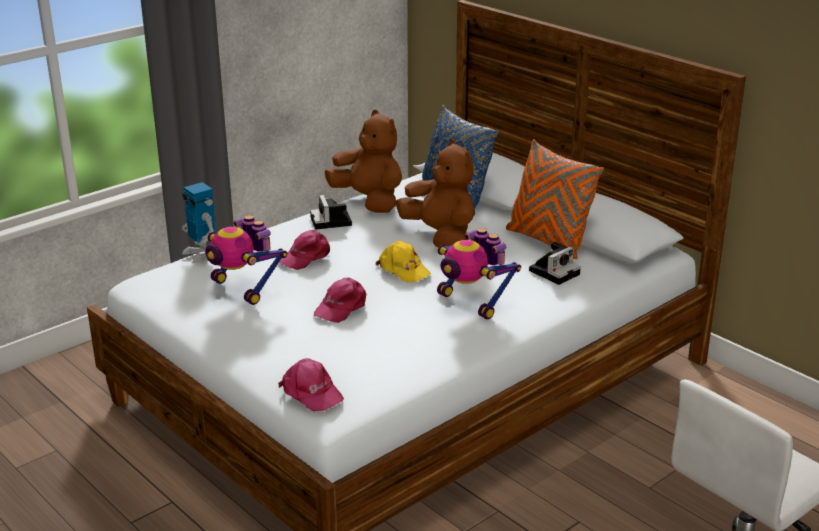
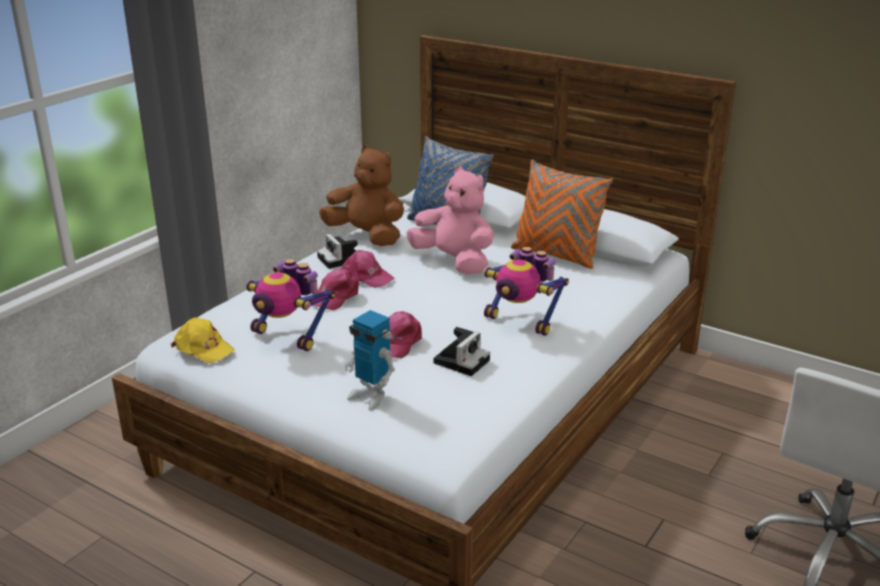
camera: 15 degrees left, 0 degrees up
(201, 254) = (224, 306): toy robot -> toy robot (371, 397)
(311, 393) = (415, 434): pink cap -> pink cap (366, 277)
(403, 269) = (437, 297): yellow cap -> yellow cap (203, 348)
(440, 236) = (454, 262): brown plush toy -> pink plush toy
(555, 272) = (579, 282): camera -> camera (462, 360)

